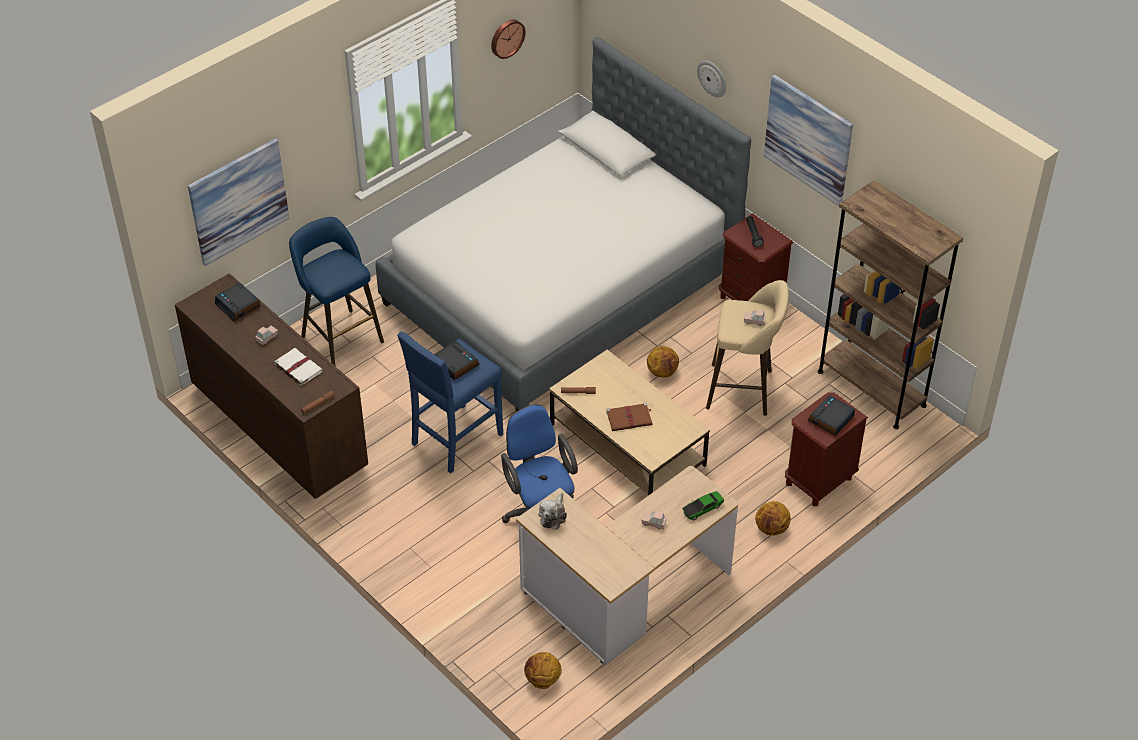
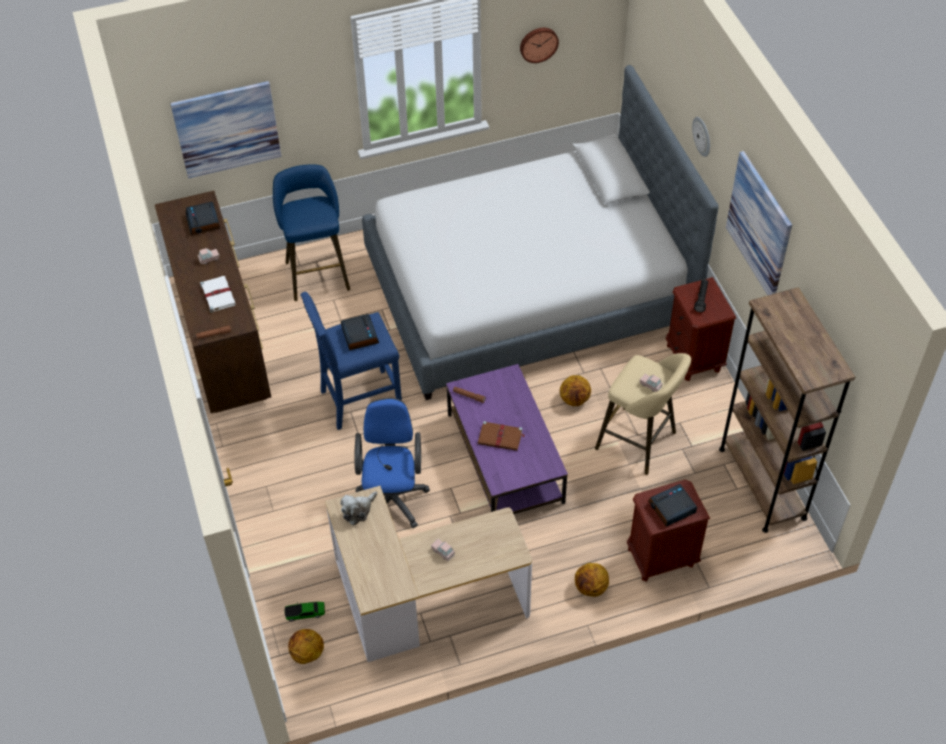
camera: 25 degrees right, 5 degrees up
(628, 445) = (505, 458): beige coffee table -> purple coffee table
(702, 509) = (495, 554): toy car -> toy car (305, 613)

